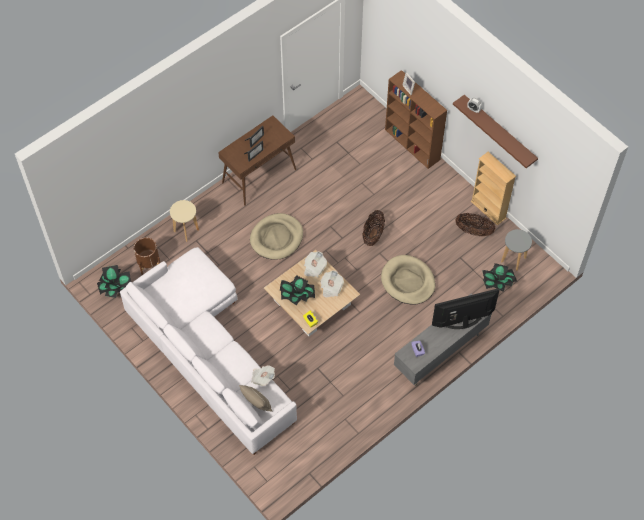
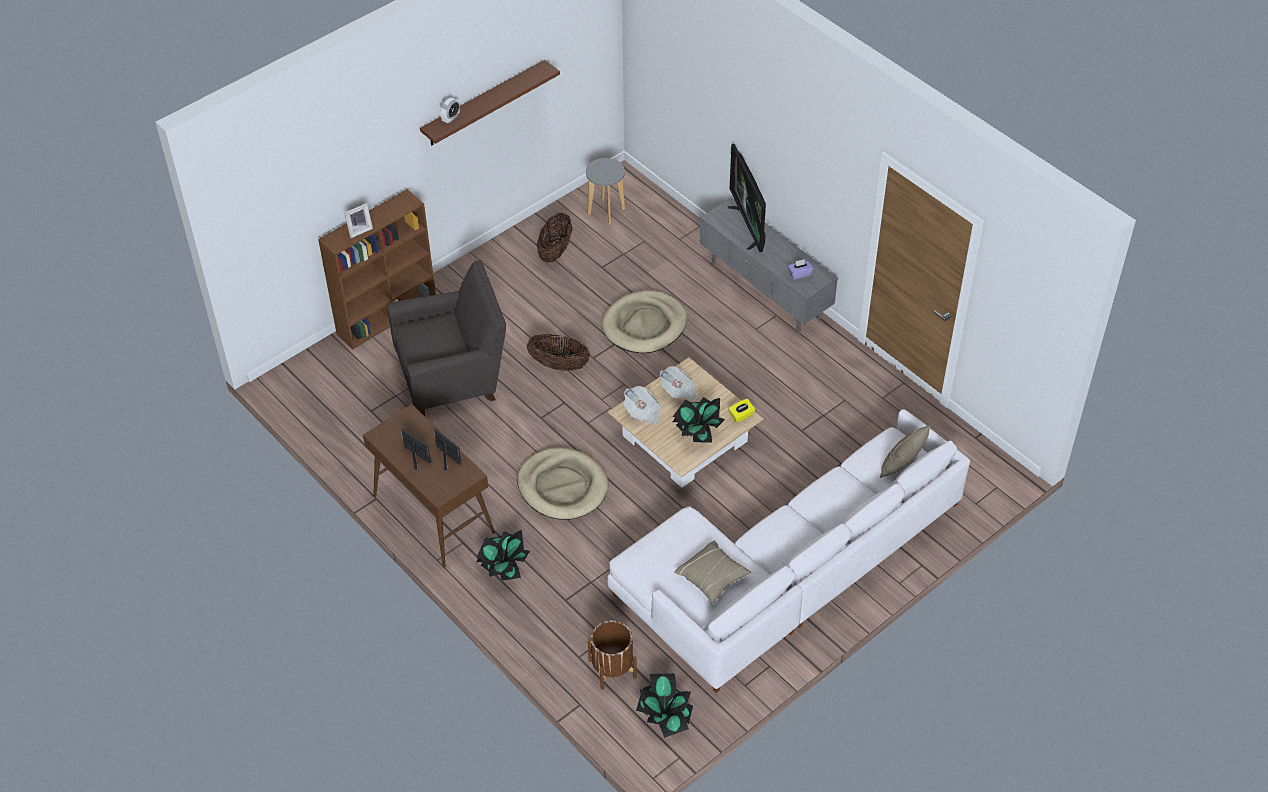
camera: 90 degrees left, 10 degrees down
(179, 295) = (712, 577): none -> beige pillow
(186, 231) = (544, 615): beige stool -> none
(262, 378) = (854, 461): newspaper -> none
(364, 180) = (453, 376): none -> grey armchair
(488, 210) = (517, 234): beige bookcase -> none
(498, 283) = (646, 229): potted plant -> potted plant (503, 567)

